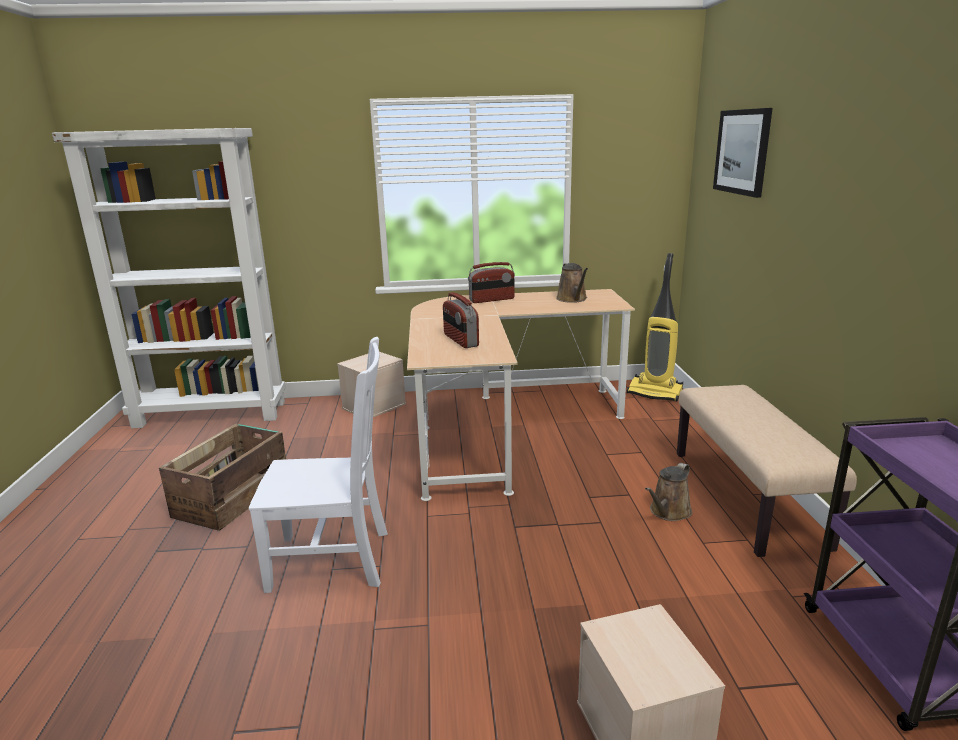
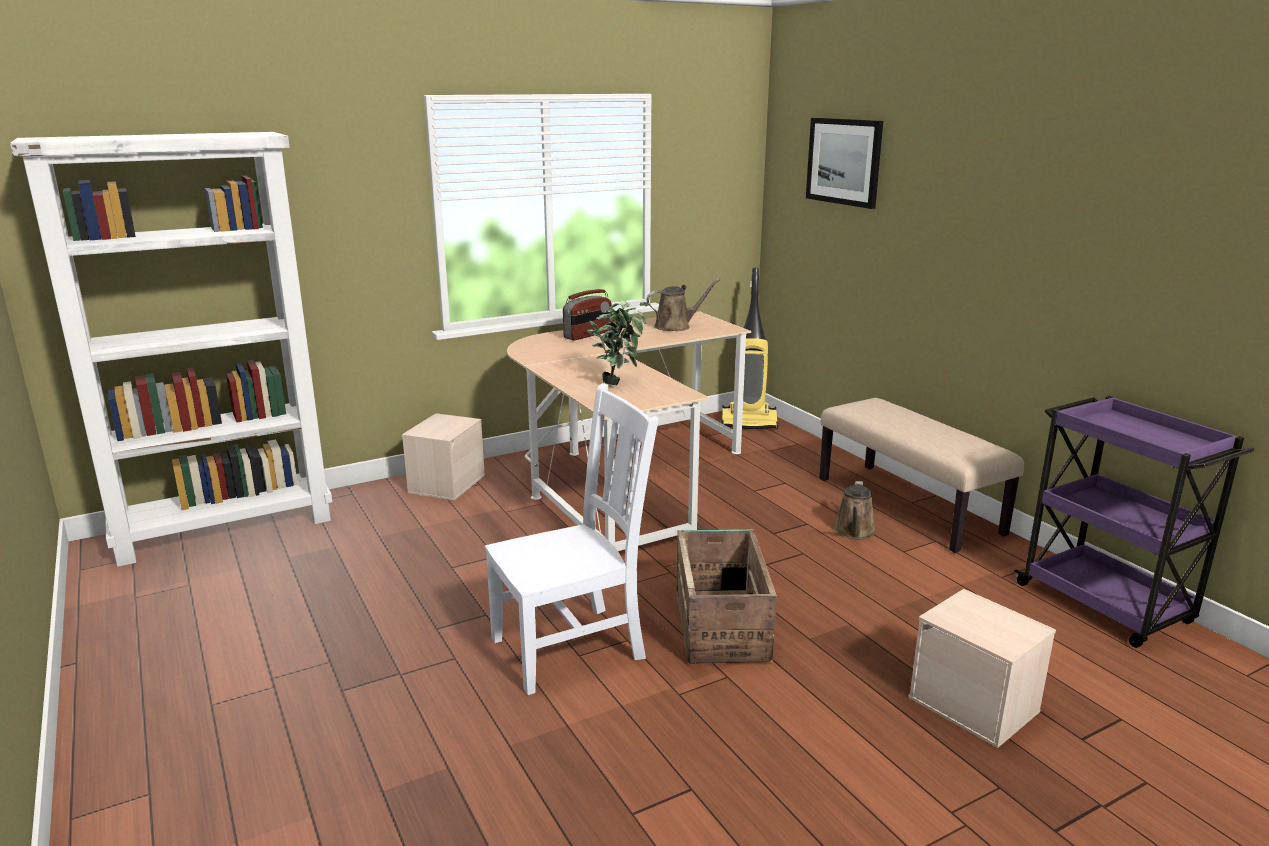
camera: 25 degrees left, 0 degrees up
(234, 497) = (377, 614): crate -> crate (722, 623)
(460, 340) = (618, 382): radio -> potted plant
(572, 299) = (676, 326): brown watering can -> brown watering can turned 75 degrees counterclockwise

